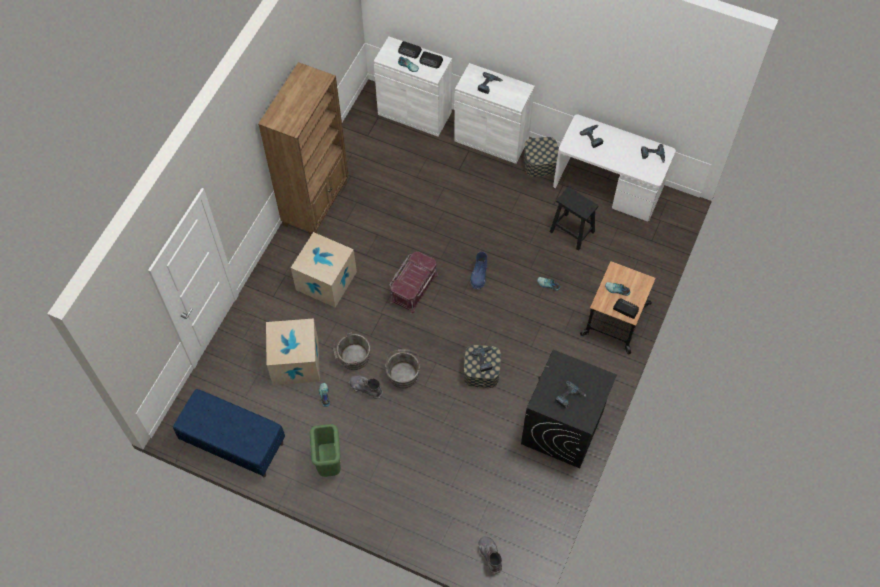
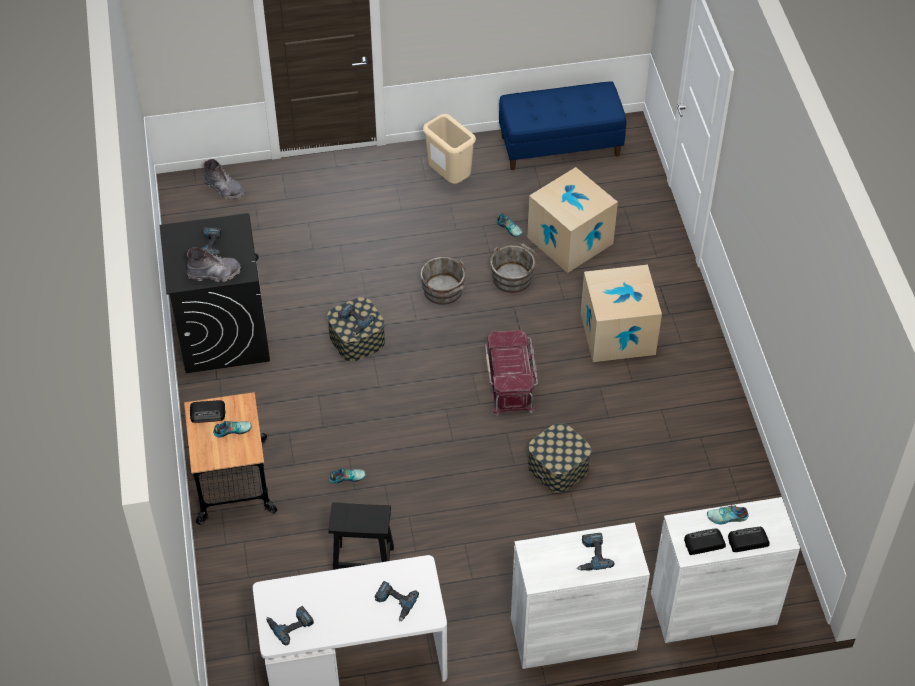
camera: 145 degrees right, 10 degrees down
(316, 203) = (718, 411): brown bookcase -> none
(330, 463) = (448, 178): green trash can -> beige trash can
(366, 388) = (471, 256): grey boot -> grey boot (214, 273)
(479, 275) = (442, 440): blue boot -> none
(540, 163) = (477, 639): storage box -> storage box (558, 467)

